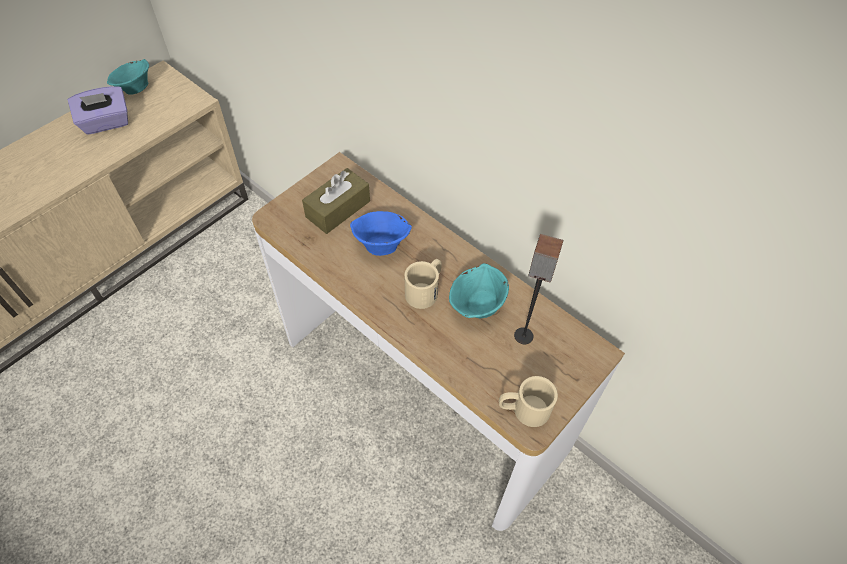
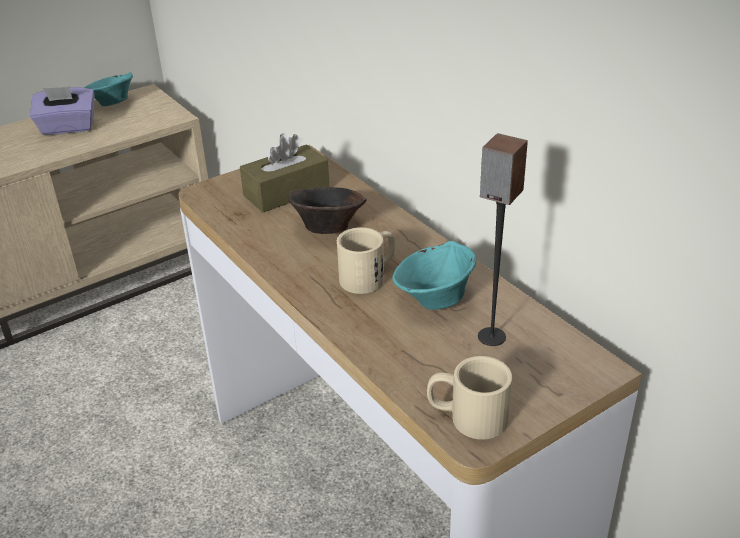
camera: 15 degrees right, 20 degrees down
(380, 244) = (327, 228): blue bowl -> brown bowl

